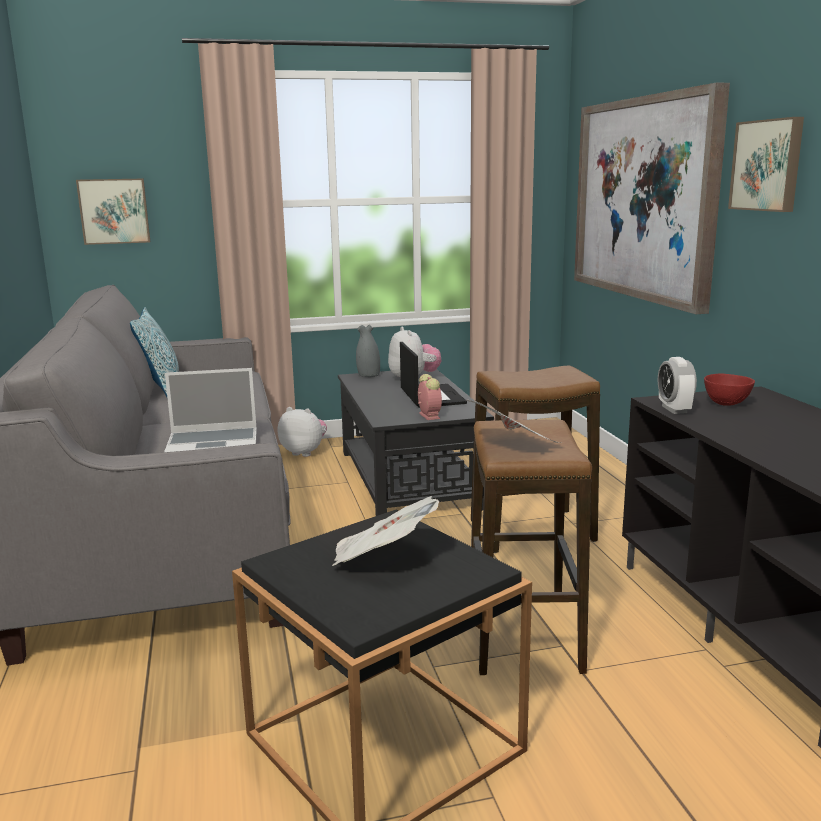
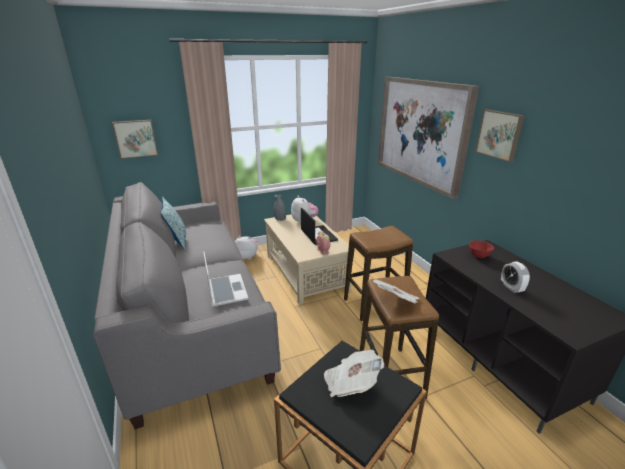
camera: 10 degrees left, 10 degrees up
(214, 444) = (226, 290): laptop -> laptop turned 90 degrees counterclockwise
(409, 478) = (305, 271): black coffee table -> beige coffee table
(674, 409) = (457, 262): alarm clock -> alarm clock (511, 288)

